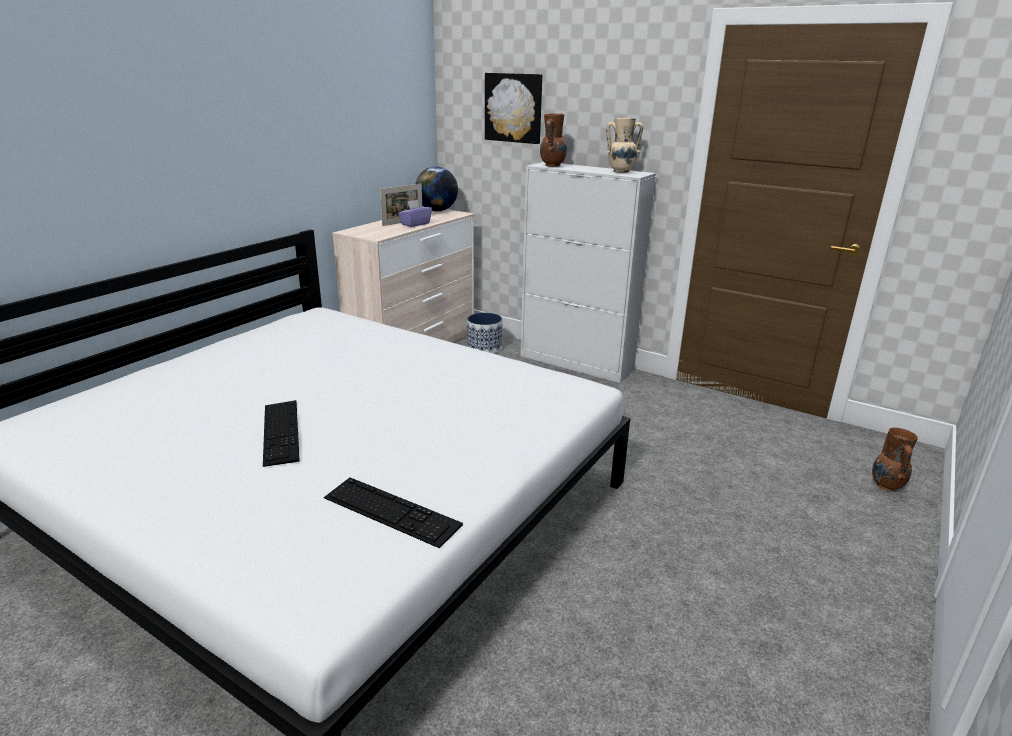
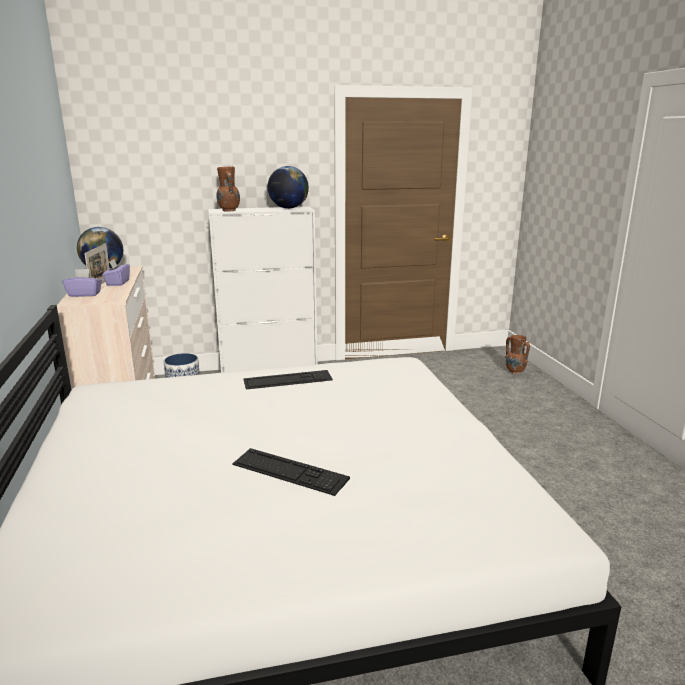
camera: 45 degrees left, 5 degrees down
(370, 228) = (84, 294): none -> purple tissue box
(391, 511) = (463, 470): keyboard -> keyboard (288, 380)
(514, 108) = (168, 165): picture -> none
(620, 172) = (288, 208): beige vase -> globe

